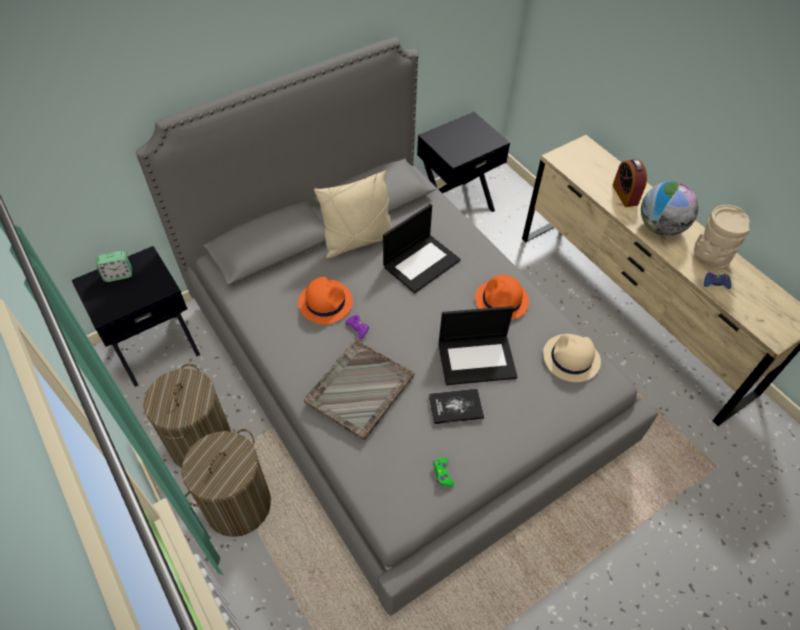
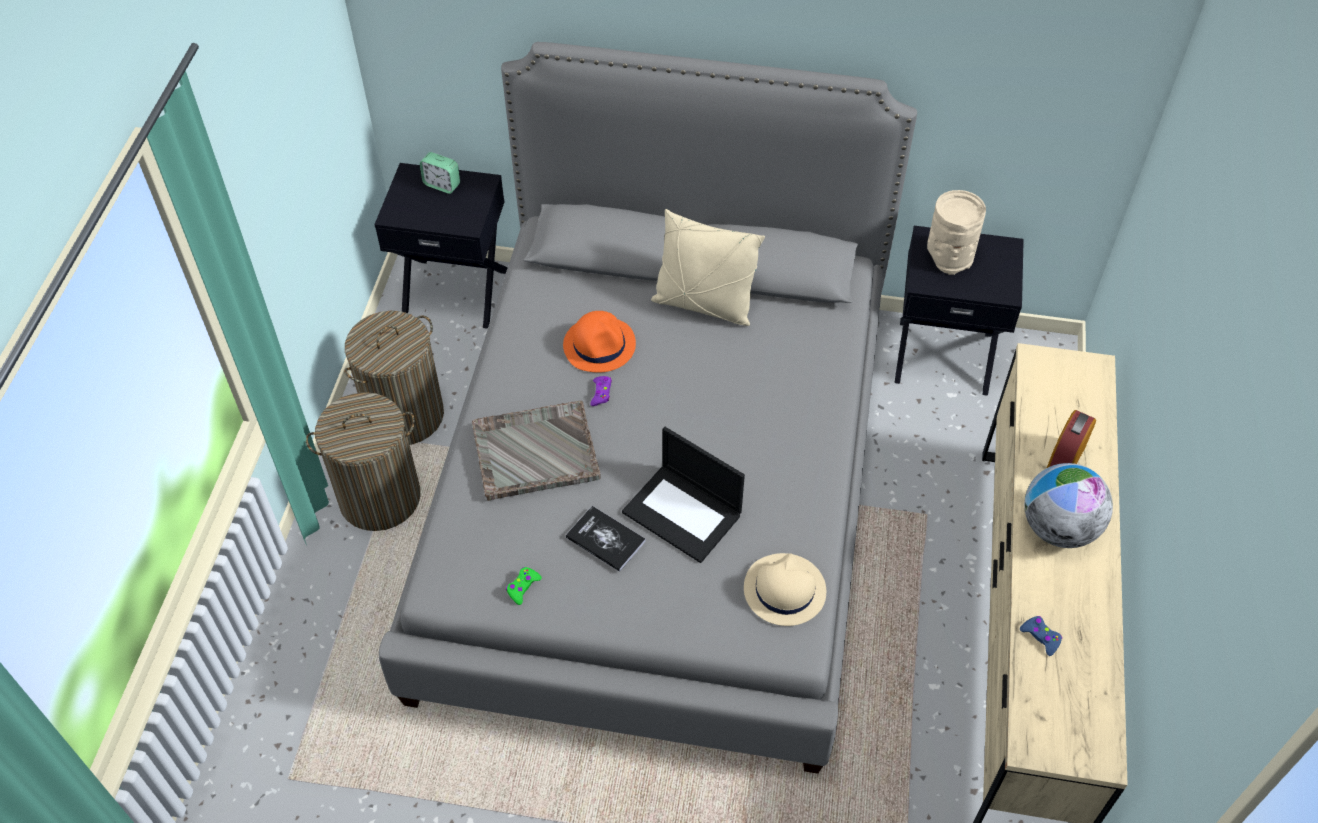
camera: 45 degrees right, 0 degrees up
(421, 262) = (745, 374): laptop -> none
(502, 300) = (783, 476): orange hat -> none
(709, 256) = (1077, 604): beige vase -> beige vase (948, 256)

